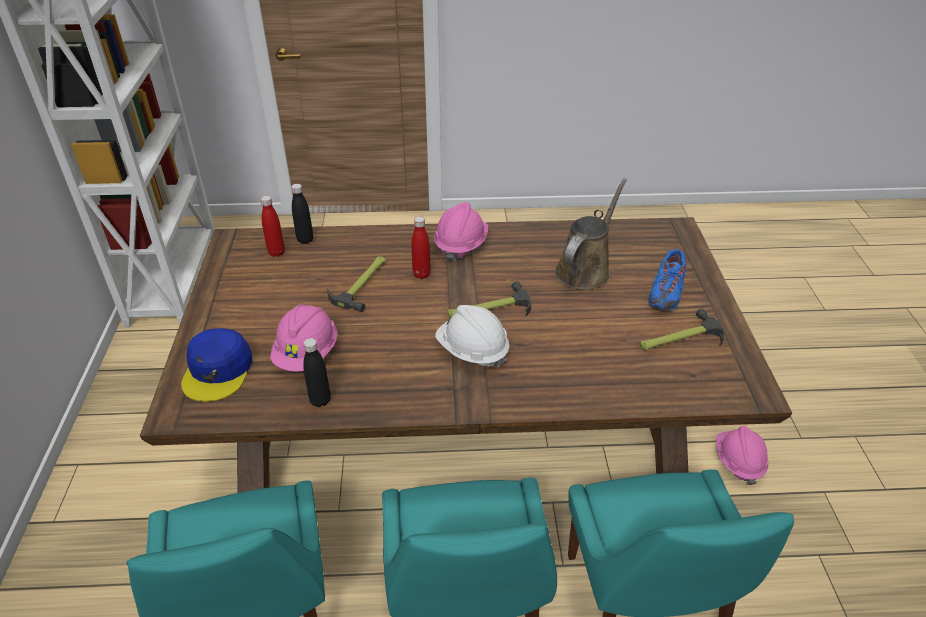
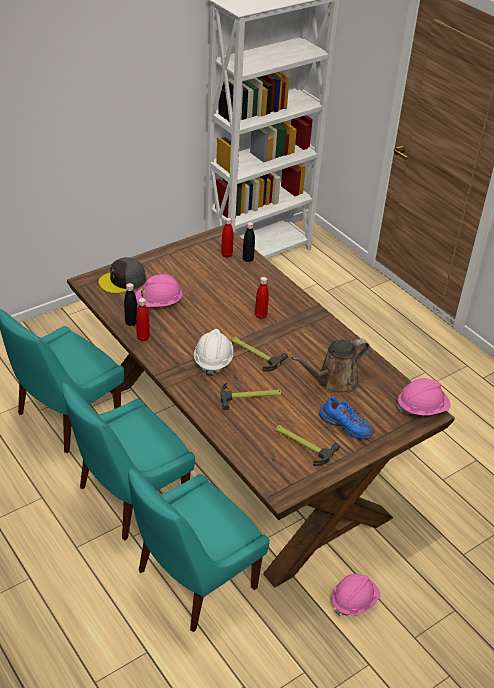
camera: 55 degrees right, 0 degrees up
(218, 371) = (123, 281): blue cap -> grey cap
(362, 284) = (231, 297): hammer -> hammer (250, 396)
(365, 401) = (143, 337): none -> red bottle
(461, 245) = (304, 320): pink hard hat -> pink hard hat (422, 408)
(585, 270) = (334, 382): brown watering can -> brown watering can turned 150 degrees clockwise
(666, 293) = (345, 426): blue shoe -> blue shoe turned 135 degrees counterclockwise

